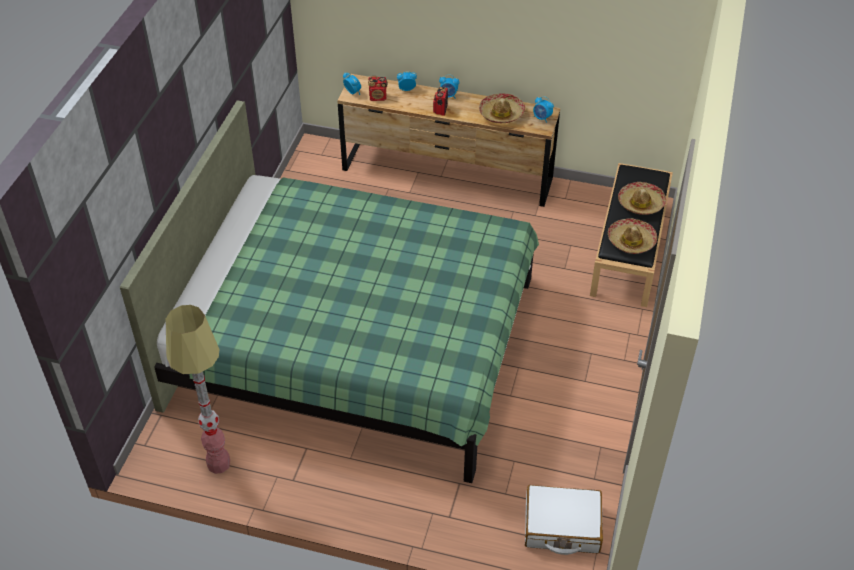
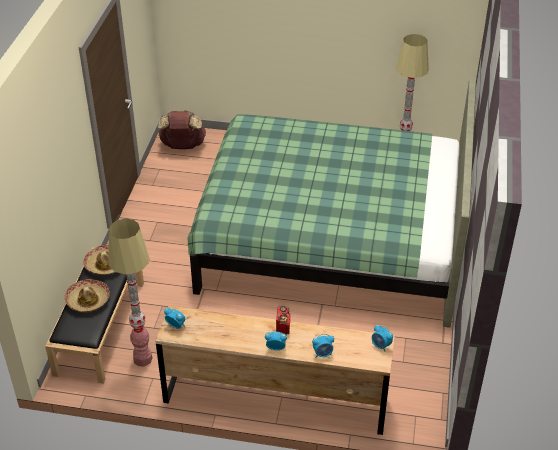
camera: 175 degrees right, 5 degrees down
(378, 97) = (351, 340): radio -> none
(501, 113) = (218, 328): hat -> none
(562, 526) = (183, 146): white suitcase -> brown backpack
(577, 215) = (143, 359): none -> floor lamp

